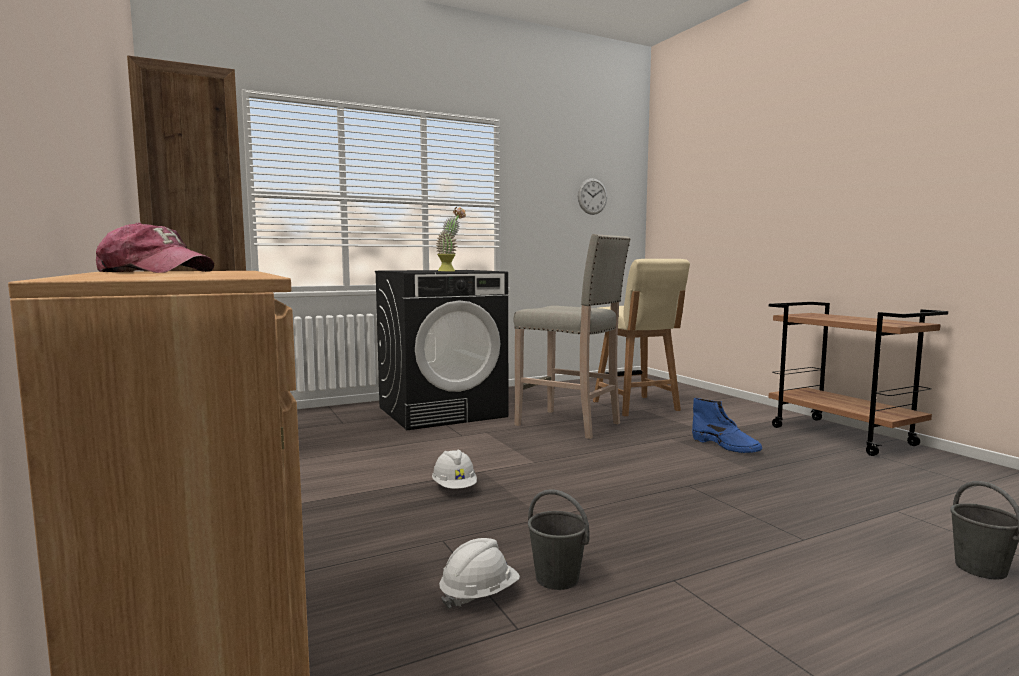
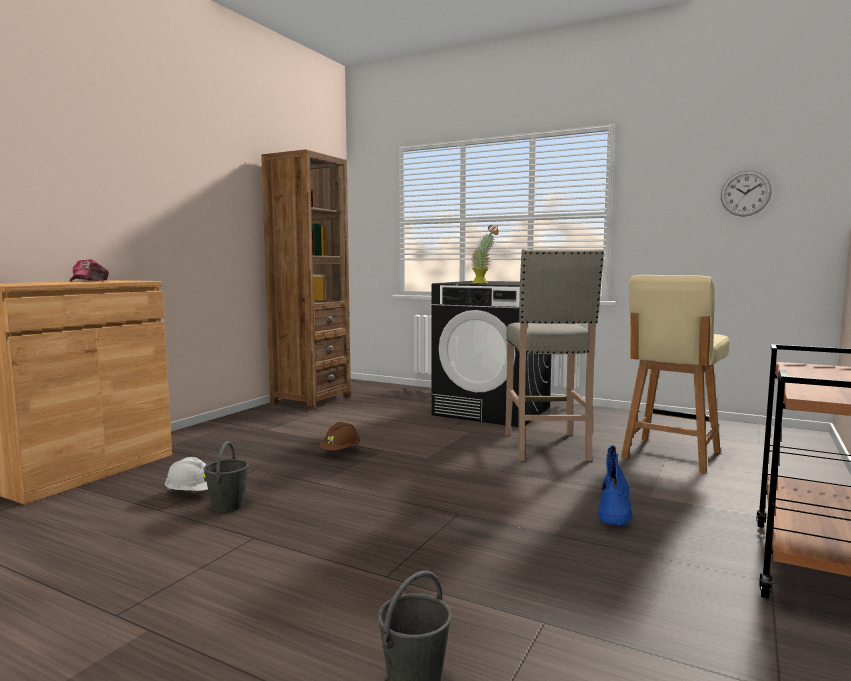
camera: 55 degrees right, 0 degrees up
(454, 488) = (341, 452): white hard hat -> brown hard hat

